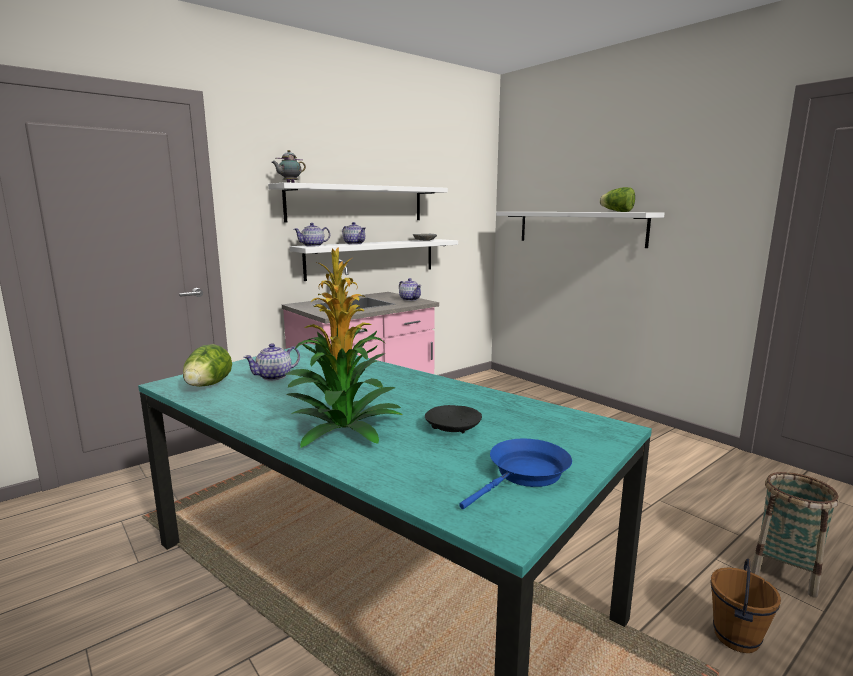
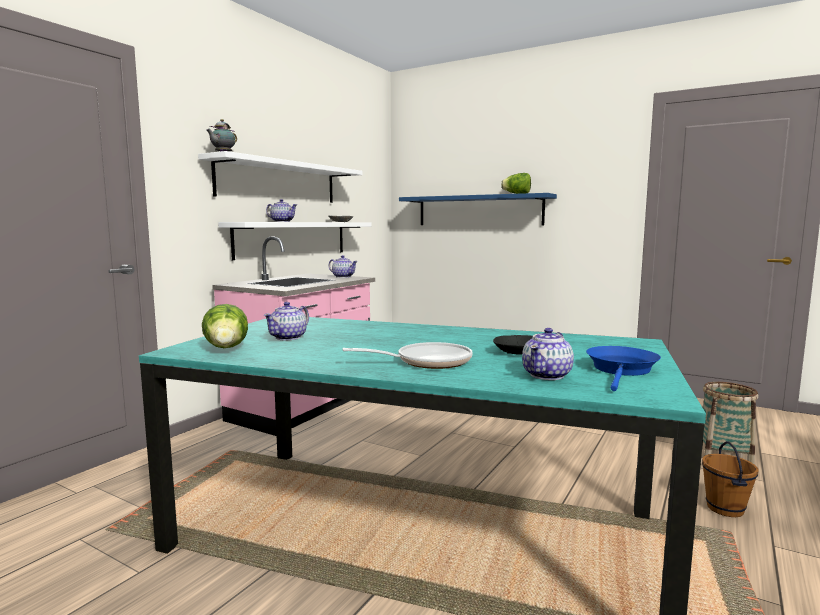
camera: 20 degrees left, 5 degrees down
(313, 245) = (245, 221): teapot -> teapot (547, 375)
(345, 428) = (427, 362): potted plant -> frying pan
(579, 228) = (479, 210): white shelf -> blue shelf

